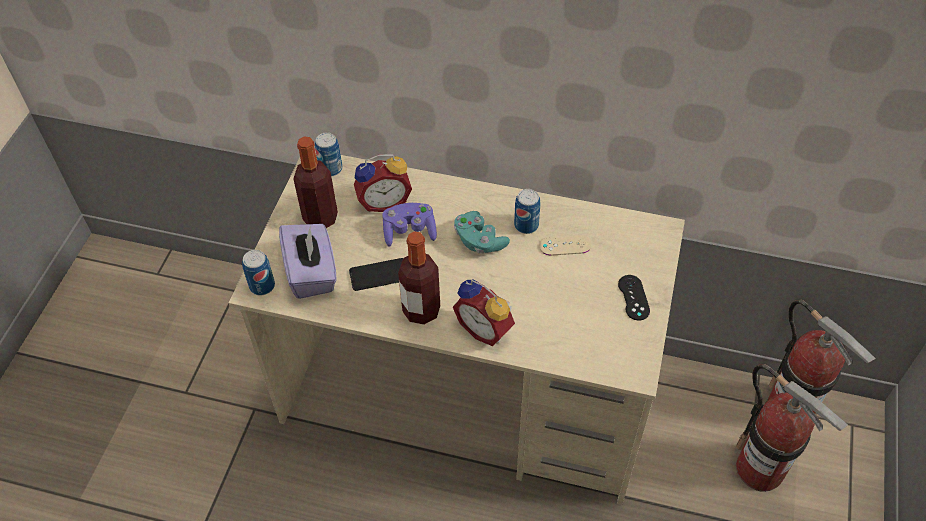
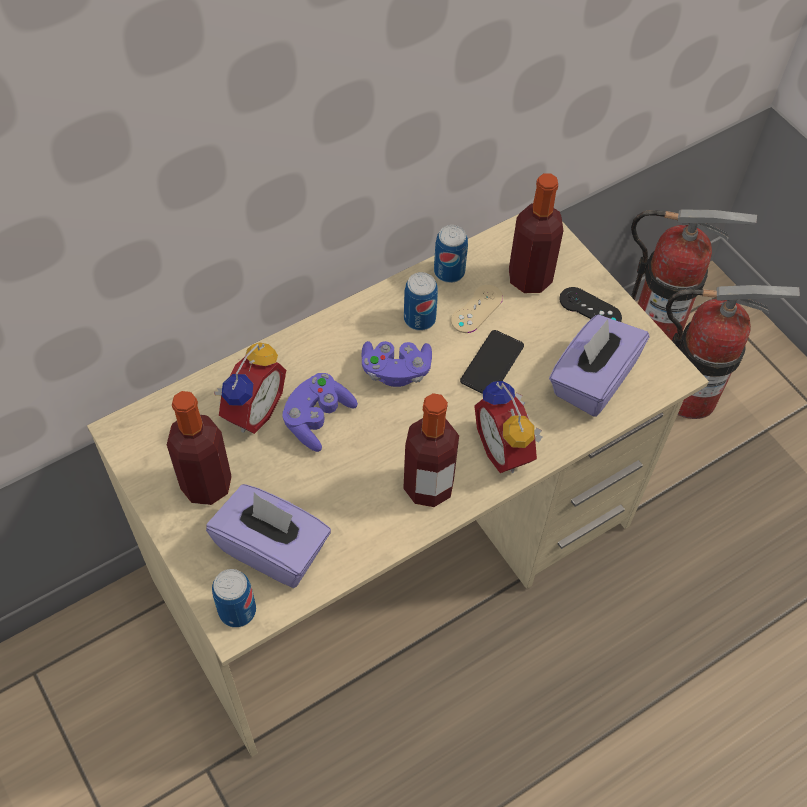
camera: 50 degrees left, 5 degrees up
(331, 169) = (149, 423): can -> can (449, 272)
(379, 275) = (344, 489): phone -> phone (492, 364)
(479, 241) = (396, 371): turquoise game controller -> purple game controller
(486, 328) = (506, 449): alarm clock -> alarm clock turned 75 degrees clockwise
(582, 335) = (592, 380): none -> purple tissue box
(618, 253) = (530, 278): none -> bottle

